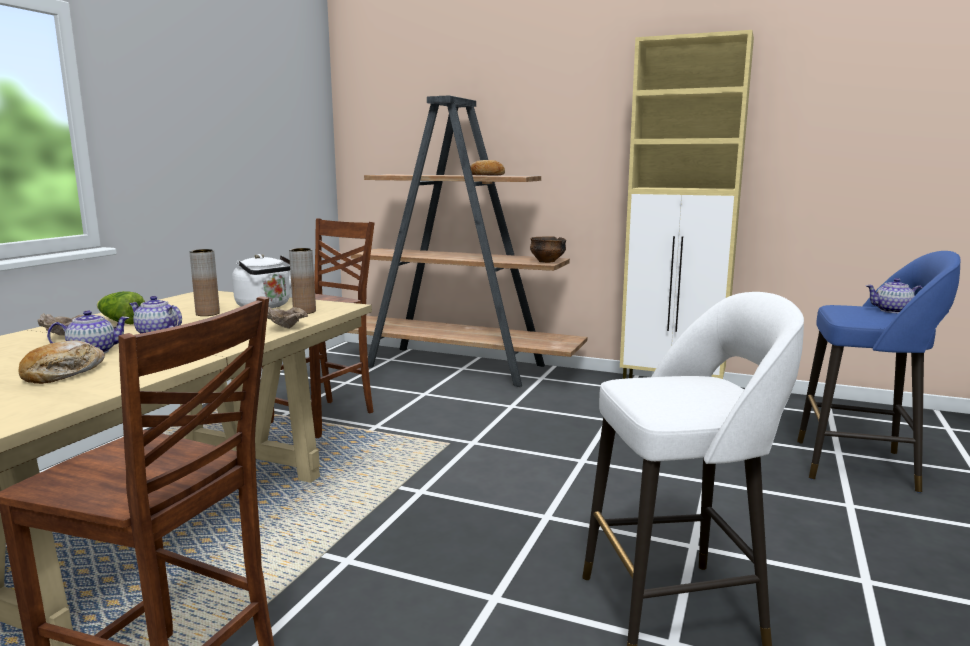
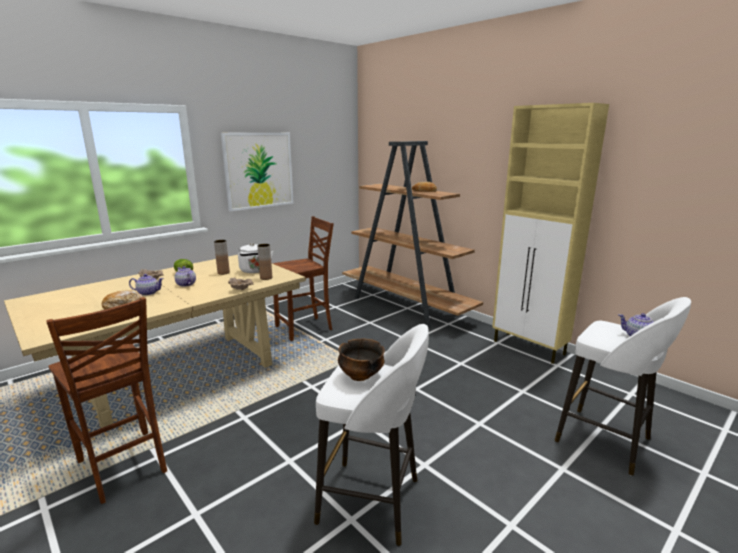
camera: 25 degrees right, 5 degrees up
(194, 144) = (258, 170): none -> picture
(547, 261) = (454, 251): bowl -> bowl (360, 375)
(859, 466) = (605, 441): blue stool -> white stool

